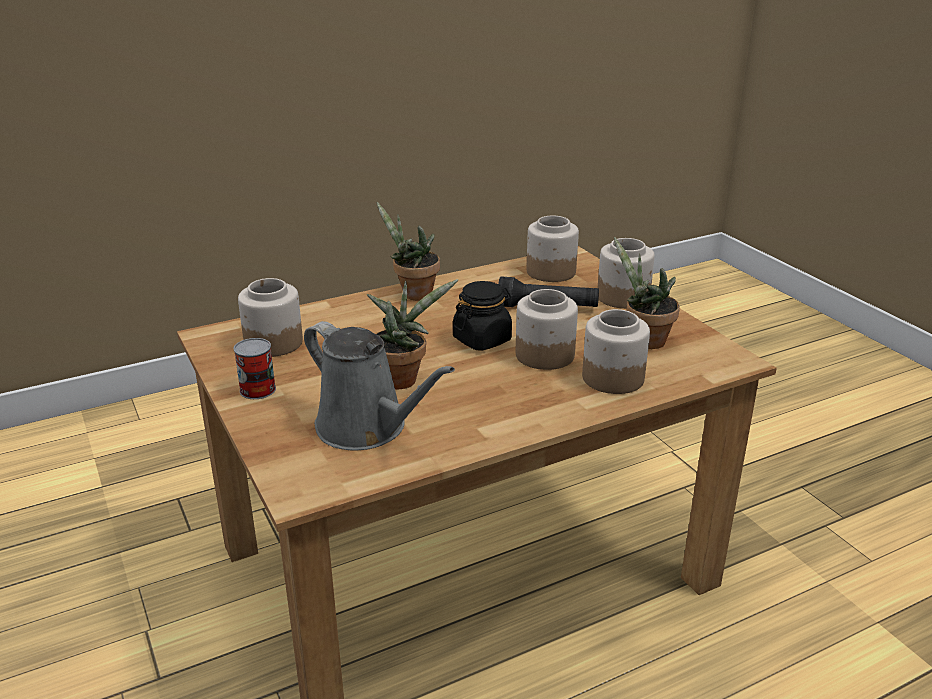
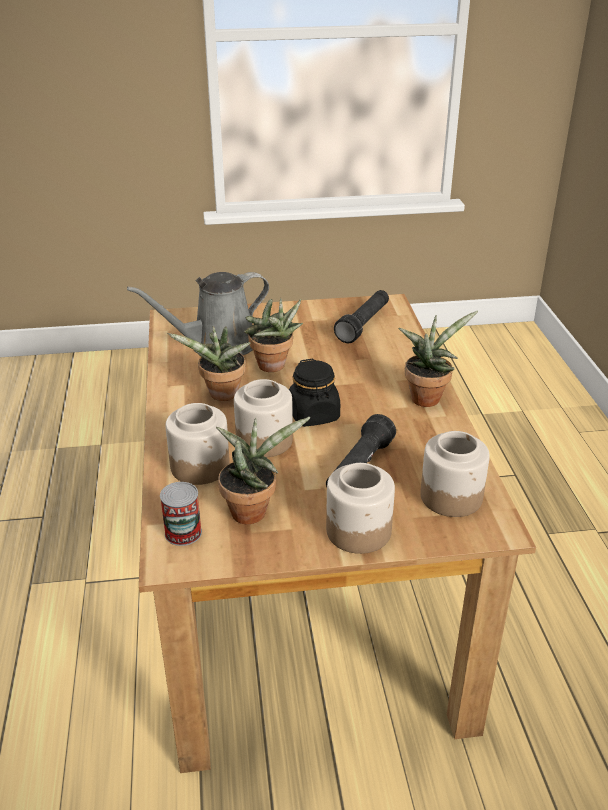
camera: 110 degrees right, 5 degrees up
(257, 389) = (296, 314): can -> can (183, 533)
(273, 342) = (363, 325): jar -> black flashlight
(484, 397) = (221, 396): none -> potted plant

